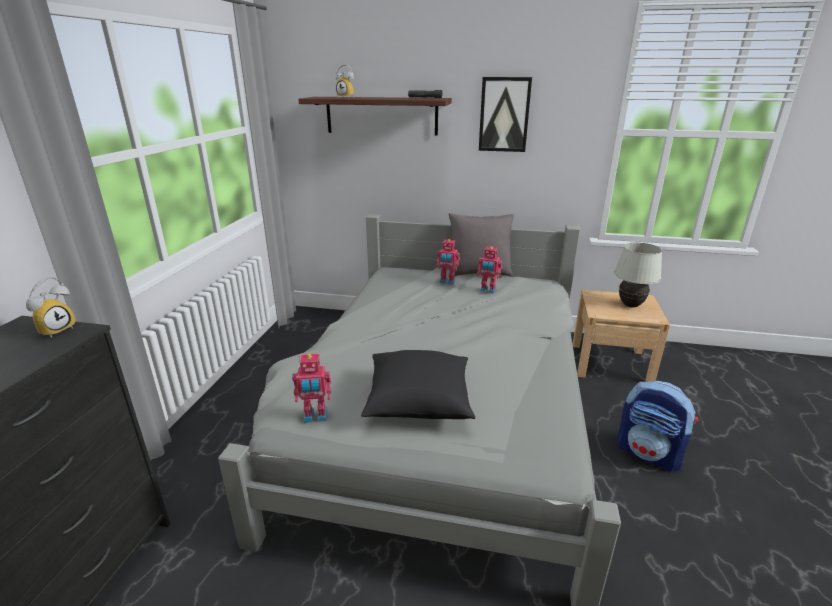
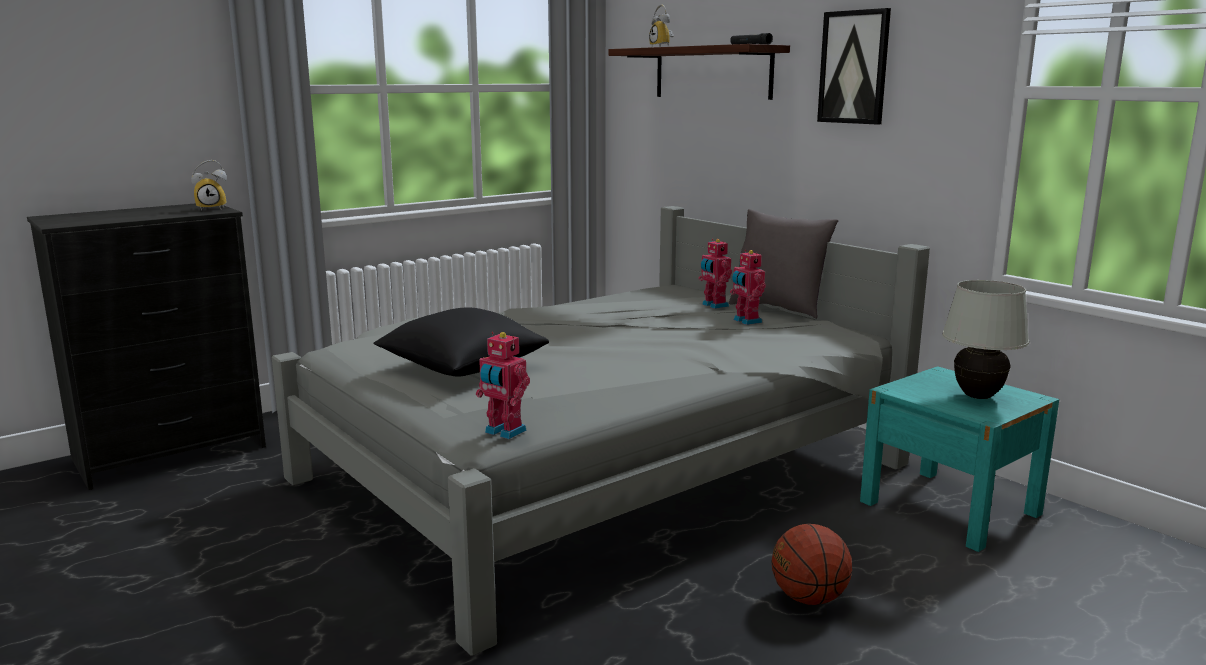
camera: 40 degrees right, 10 degrees down
(315, 417) = (366, 351): toy robot -> toy robot (503, 432)
(610, 363) = (949, 508): beige nightstand -> turquoise nightstand
(649, 454) = (808, 598): backpack -> basketball

